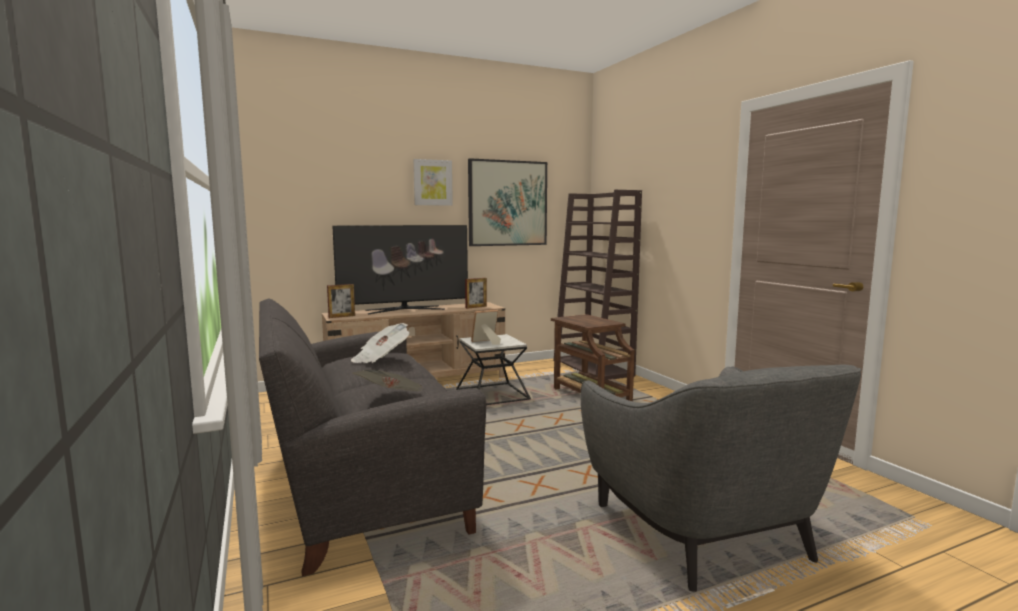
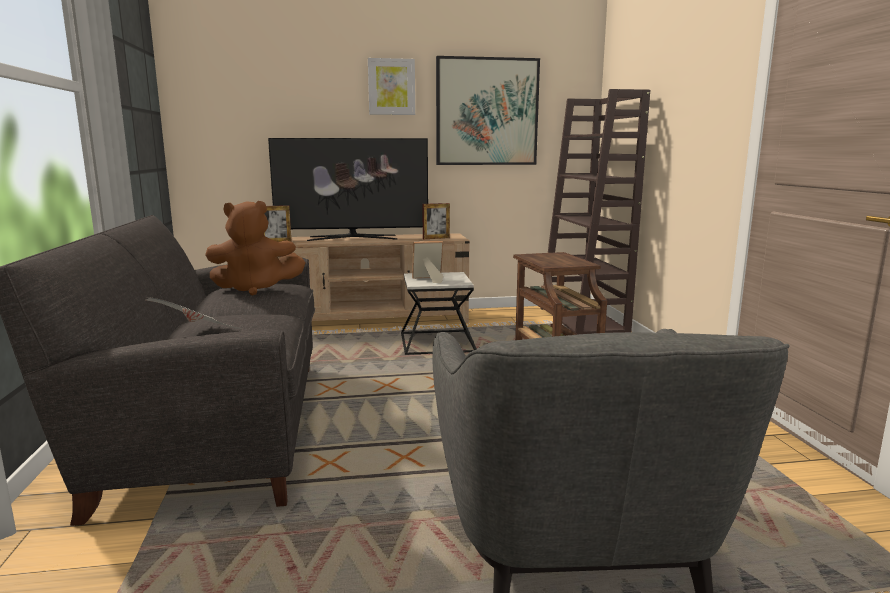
camera: 15 degrees right, 5 degrees up
(380, 358) = (255, 289): newspaper -> brown plush toy

